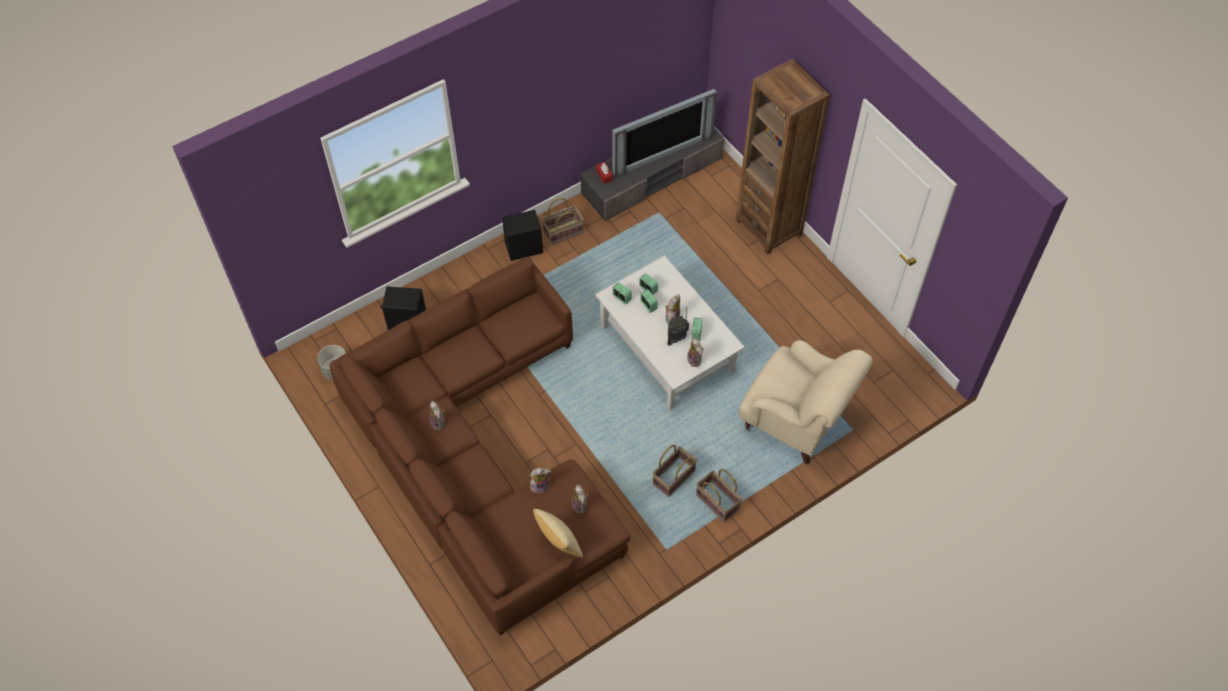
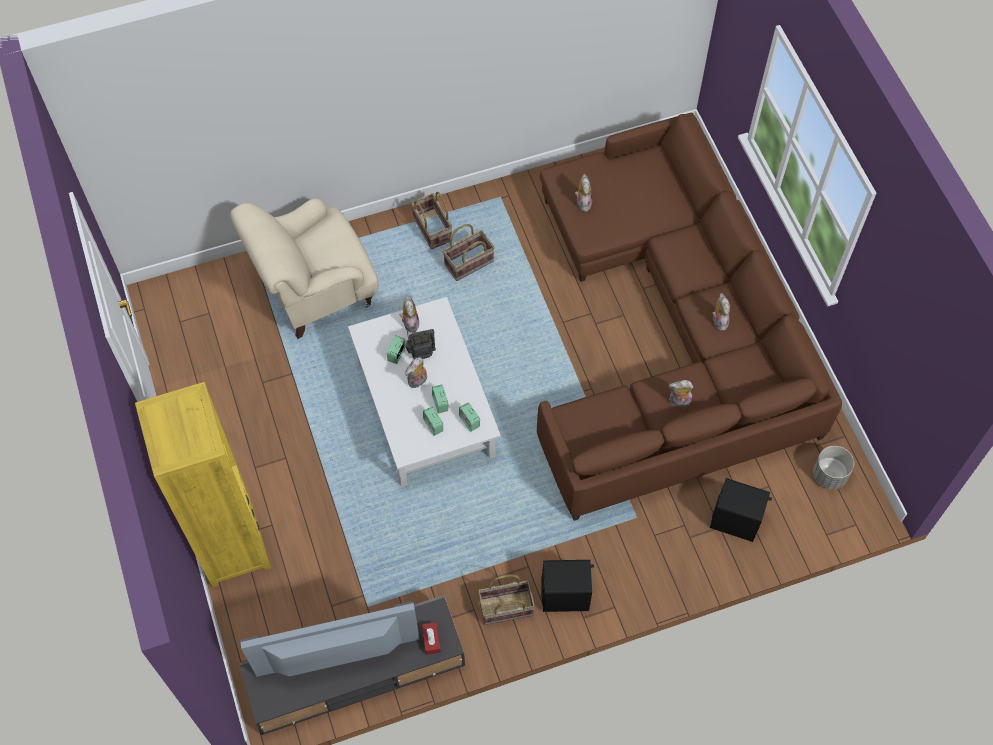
camera: 165 degrees left, 5 degrees up
(540, 485) = (620, 232): plush toy -> plush toy (679, 402)
(558, 543) = (614, 172): pillow -> none
(769, 227) = (232, 545): brown bookcase -> yellow bookcase
(796, 421) = (314, 291): beige armchair -> beige armchair turned 75 degrees counterclockwise

